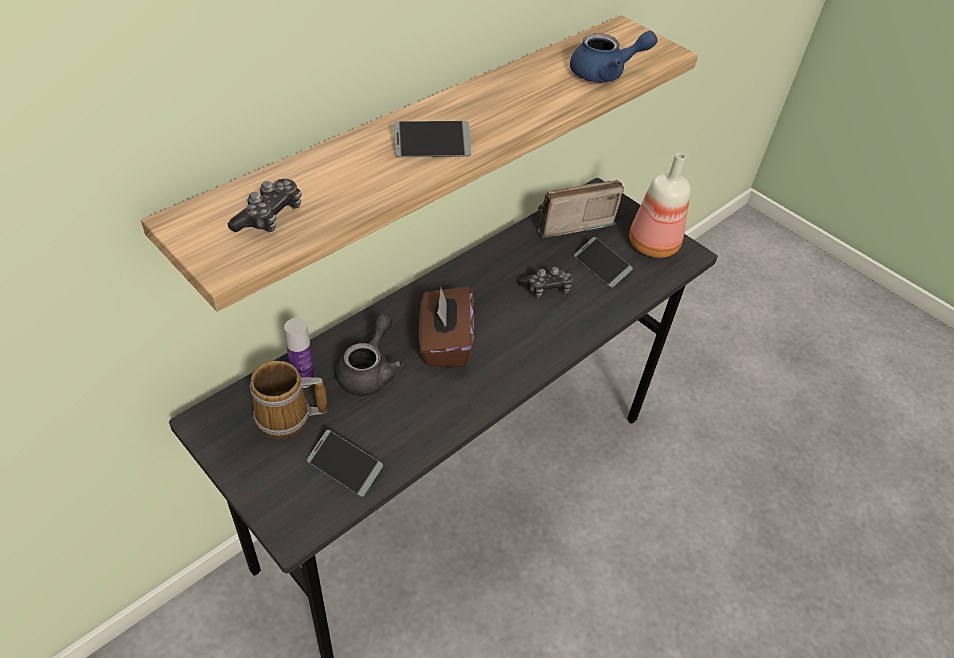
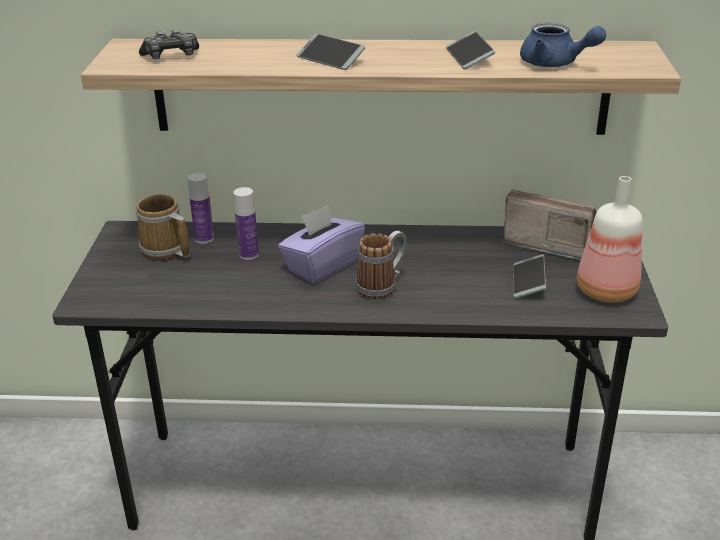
camera: 50 degrees right, 15 degrees down
(345, 467) = (156, 291): phone -> phone (469, 57)
(369, 371) = (248, 254): grey teapot -> bottle
(445, 343) = (322, 265): brown tissue box -> purple tissue box
(515, 334) = (382, 286): none -> mug
(547, 288) = (455, 273): game controller -> none

